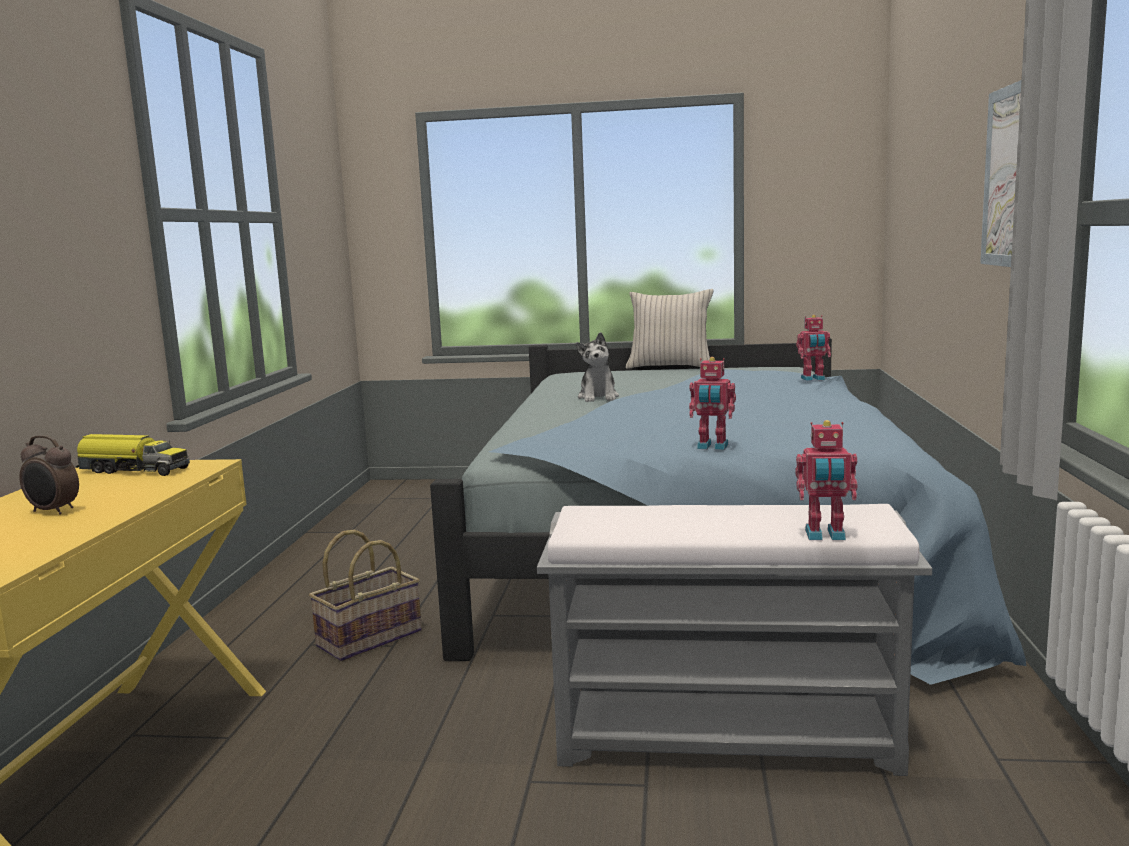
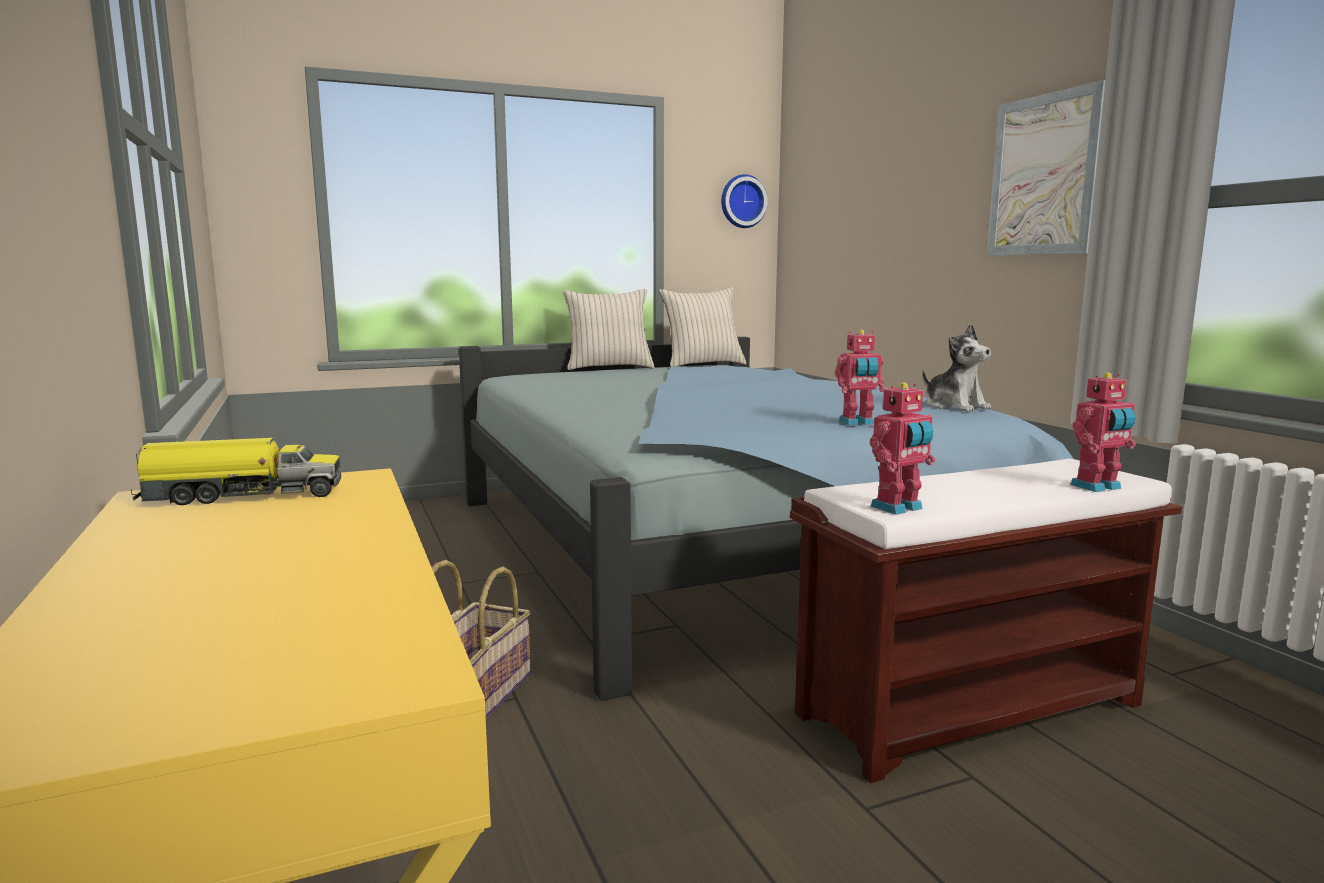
camera: 30 degrees left, 0 degrees up
(53, 511) = (248, 563): alarm clock -> none
(598, 397) = (609, 393): plush toy -> plush toy (955, 406)
(728, 735) = (971, 708): grey bench -> brown bench
(767, 367) = (702, 365): none -> beige pillow
(813, 379) = (781, 370): toy robot -> toy robot (899, 508)
(837, 191) = (742, 201): none -> wall clock

